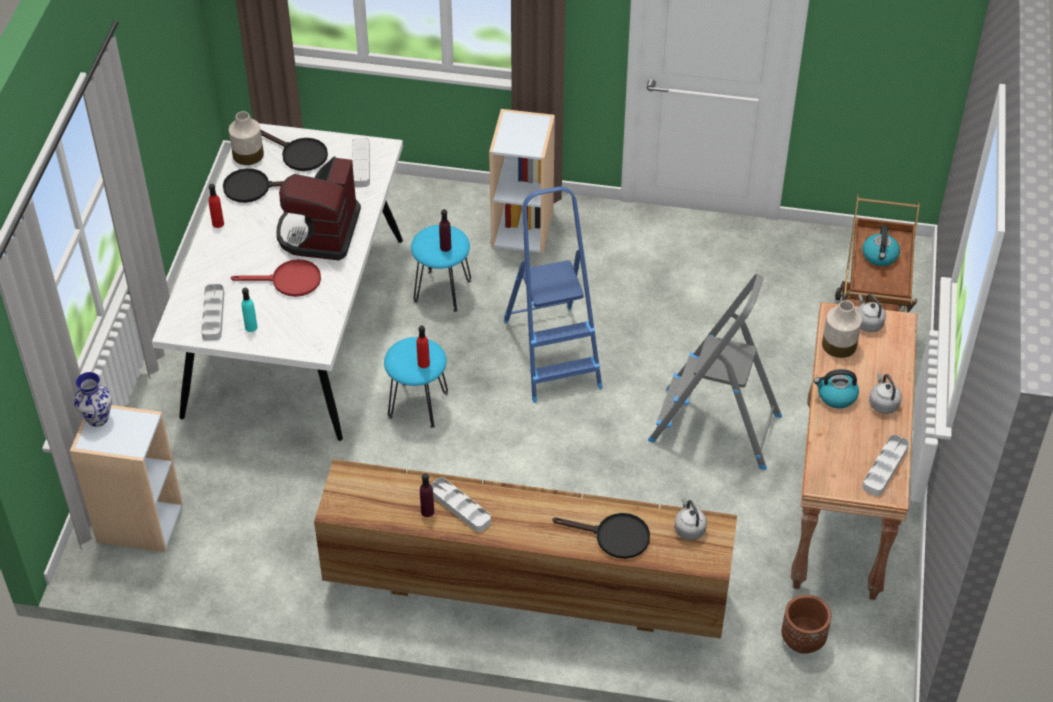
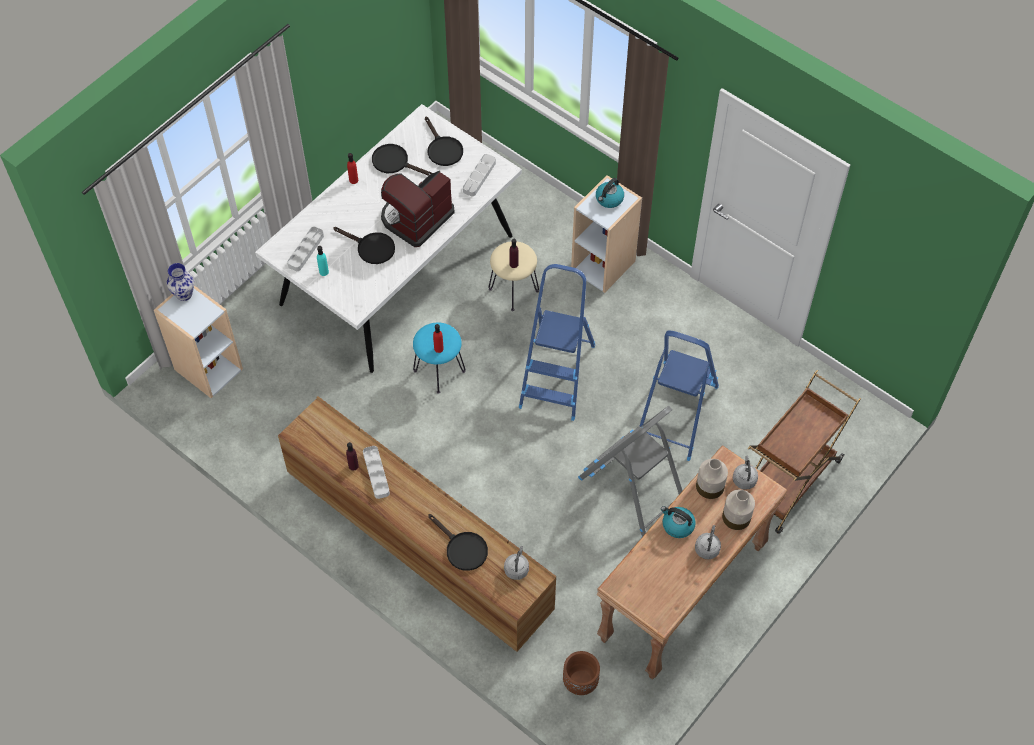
camera: 30 degrees right, 10 degrees up
(248, 154) = (408, 133): beige vase -> beige vase (737, 517)
(289, 281) = (371, 248): red frying pan -> black frying pan
(442, 291) = (513, 290): turquoise stool -> beige stool
(704, 332) = (677, 412): none -> blue step ladder
(880, 256) = (805, 427): kettle -> kettle (609, 199)
(885, 468) = (671, 598): grey tray -> none

